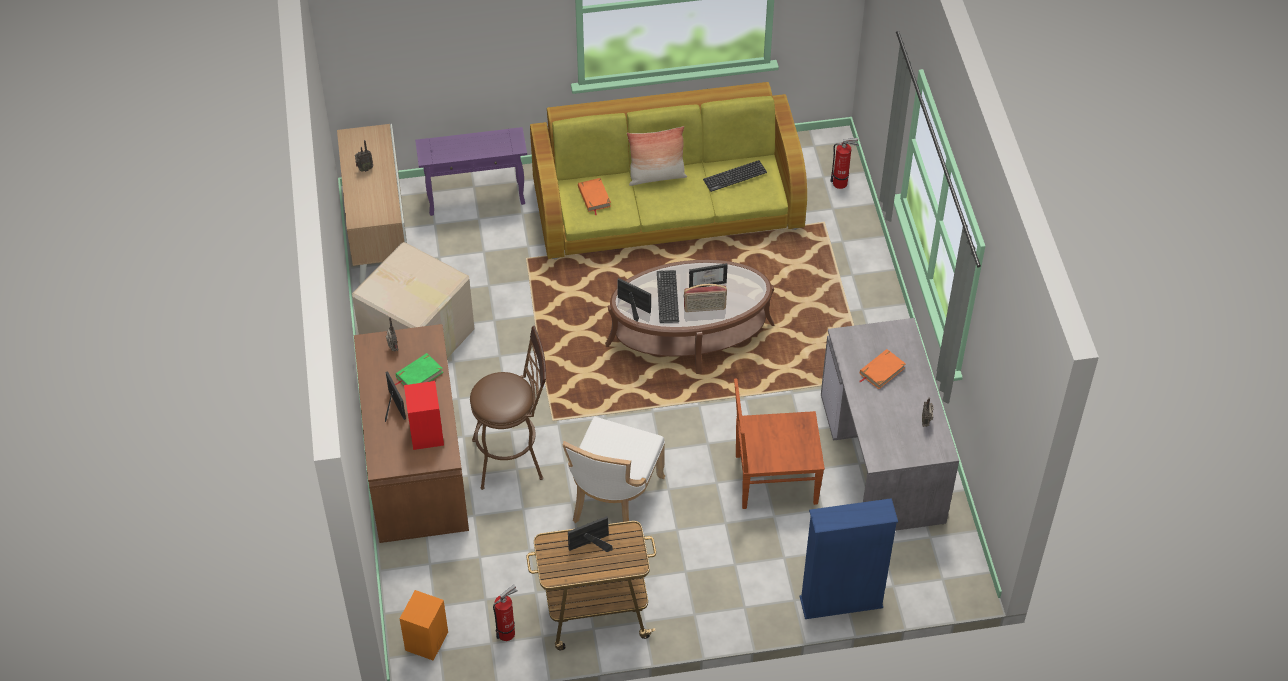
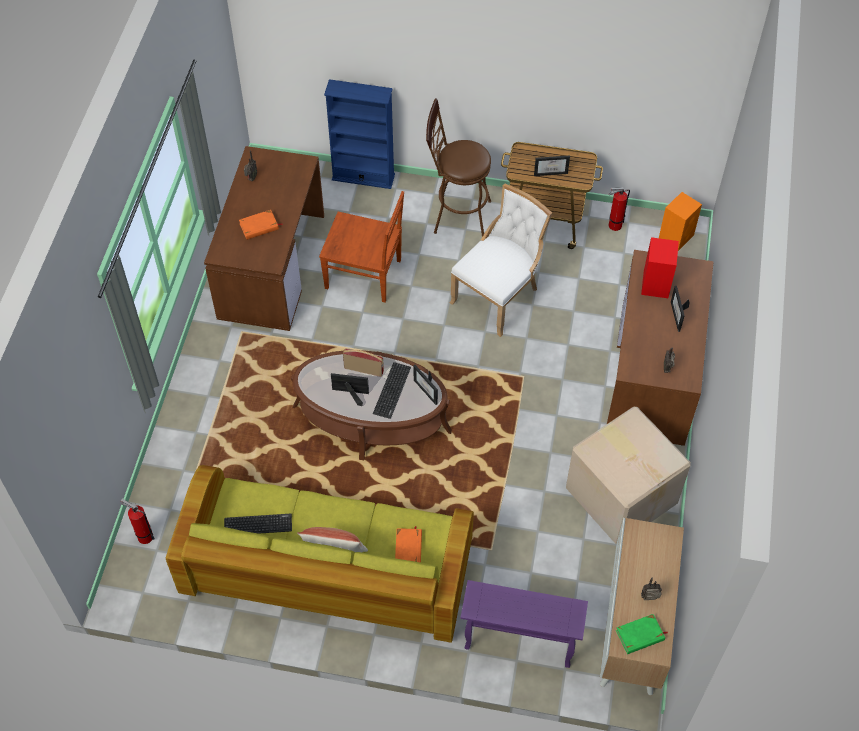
camera: 160 degrees left, 5 degrees up
(419, 374) = (649, 337): green book -> green book (640, 635)
(514, 458) = (567, 354): brown stool -> brown stool (456, 216)
(883, 458) = (271, 265): grey desk -> brown desk

